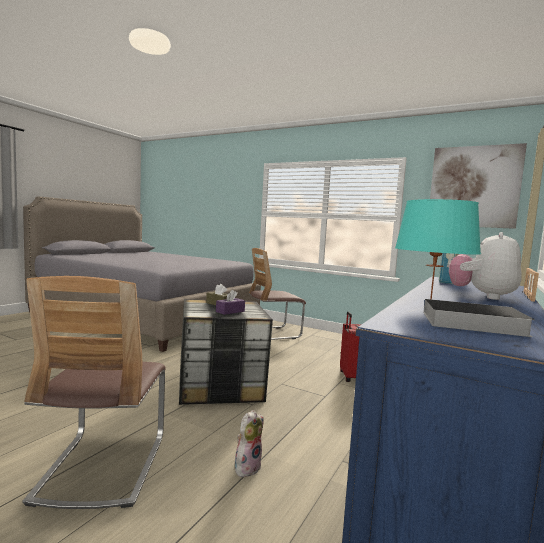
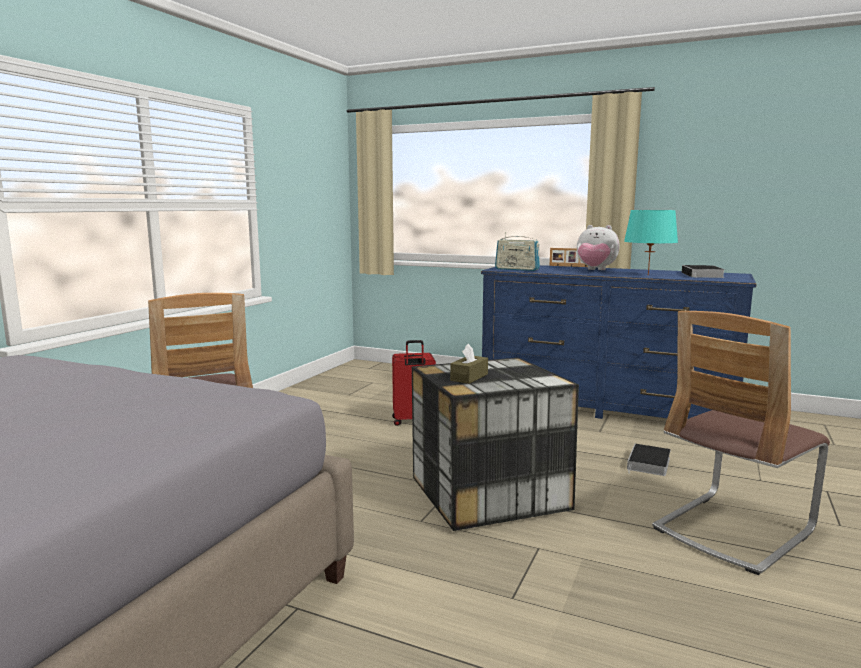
camera: 95 degrees left, 5 degrees up
(103, 467) = (733, 530): chair -> chair turned 150 degrees clockwise
(230, 311) = (511, 370): purple tissue box -> none
(247, 467) = (649, 464): plush toy -> book
(473, 187) = (310, 161): picture -> none

